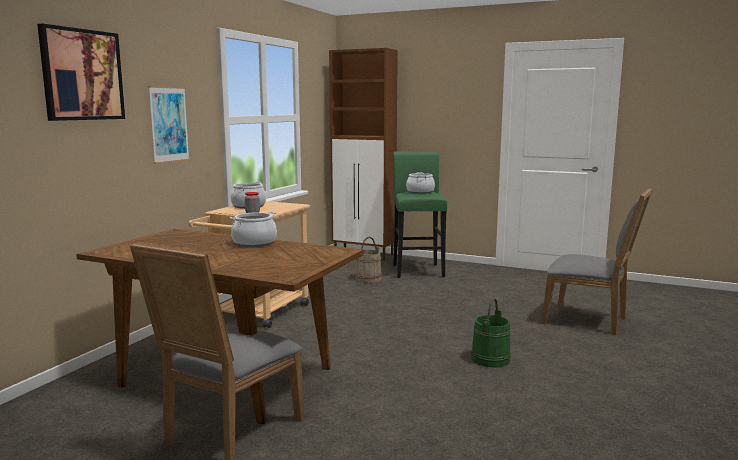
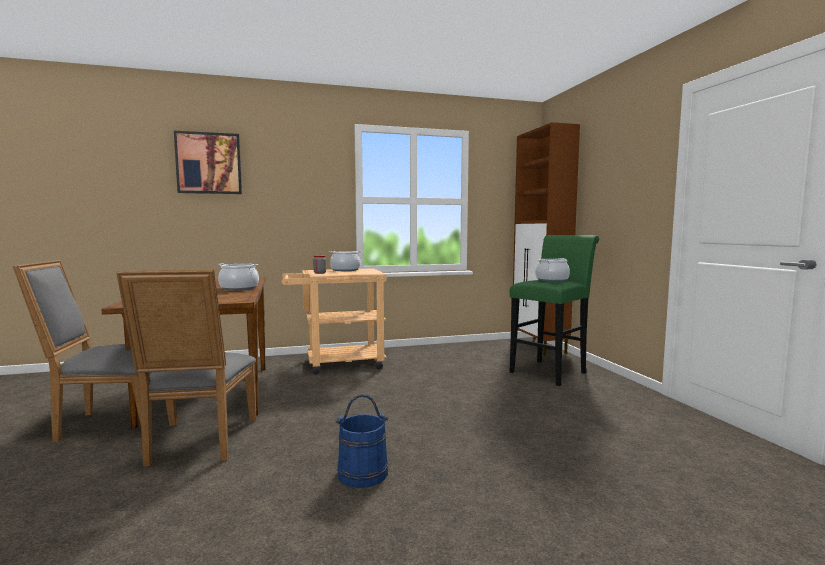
camera: 50 degrees right, 5 degrees down
(169, 124) = (291, 200): picture -> none
(368, 279) = (482, 365): beige bucket -> none
(490, 359) = (363, 473): green bucket -> blue bucket
(590, 320) = (606, 503): grey chair -> grey chair (198, 443)

